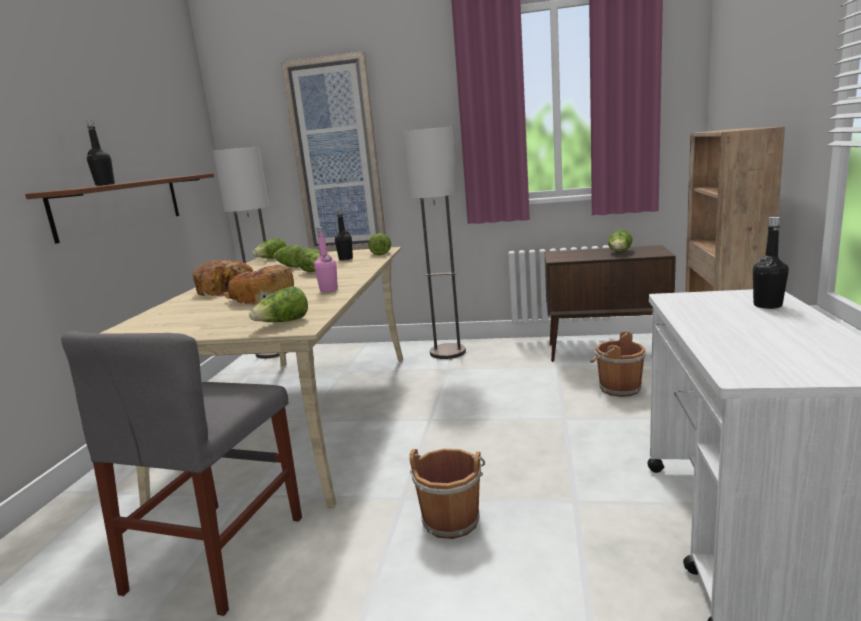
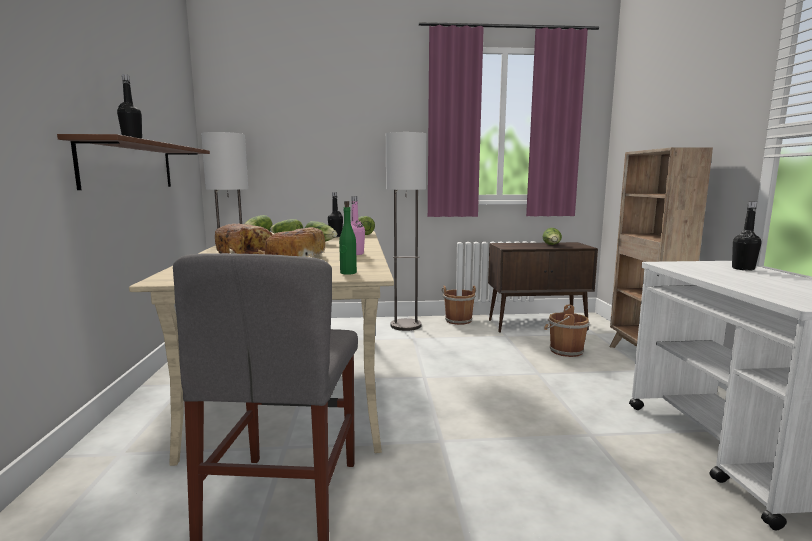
camera: 15 degrees left, 5 degrees down
(283, 323) = (348, 273): lettuce -> green bottle
(336, 157) = (315, 152): picture -> none
(451, 518) = (496, 454): brown bucket -> brown bucket (458, 320)

